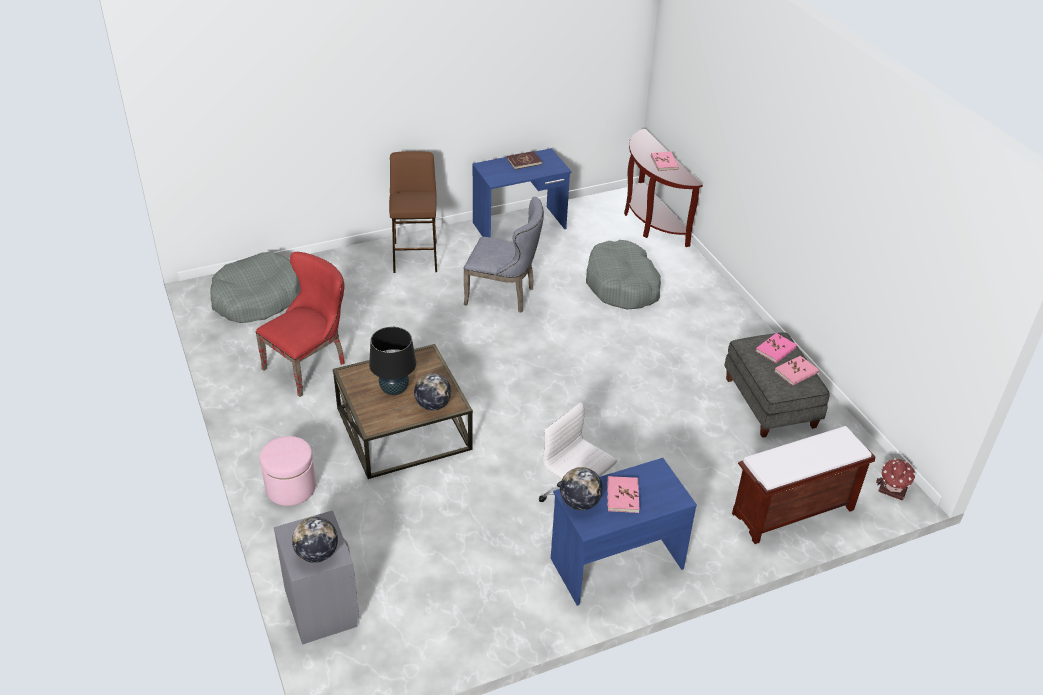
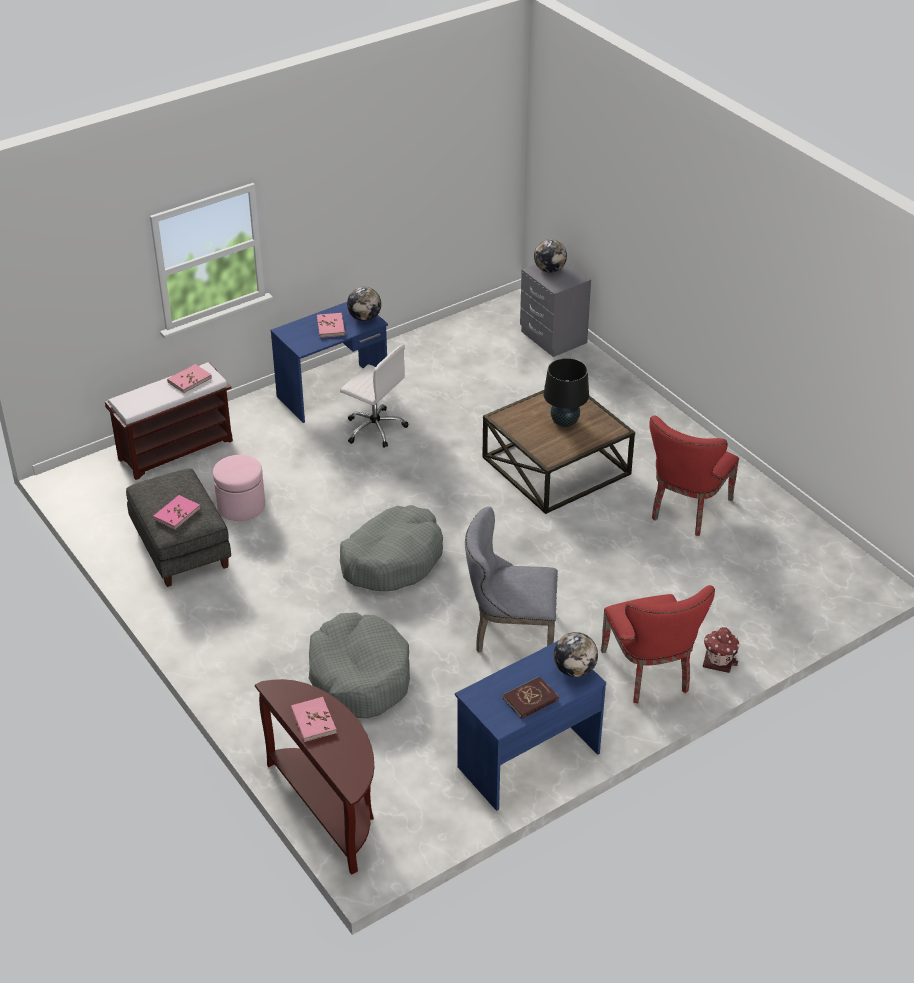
camera: 170 degrees right, 0 degrees up
(257, 298) = (803, 578): grey dog bed -> grey dog bed (392, 559)
(291, 488) = (628, 405): pink ottoman -> pink ottoman (241, 506)
(415, 256) = (650, 675): brown stool -> red chair
(433, 405) = (521, 414): globe -> globe (574, 670)
(796, 372) = (159, 492): pink book -> pink book (189, 380)
(892, 488) = (73, 483): toy house -> toy house (719, 659)

